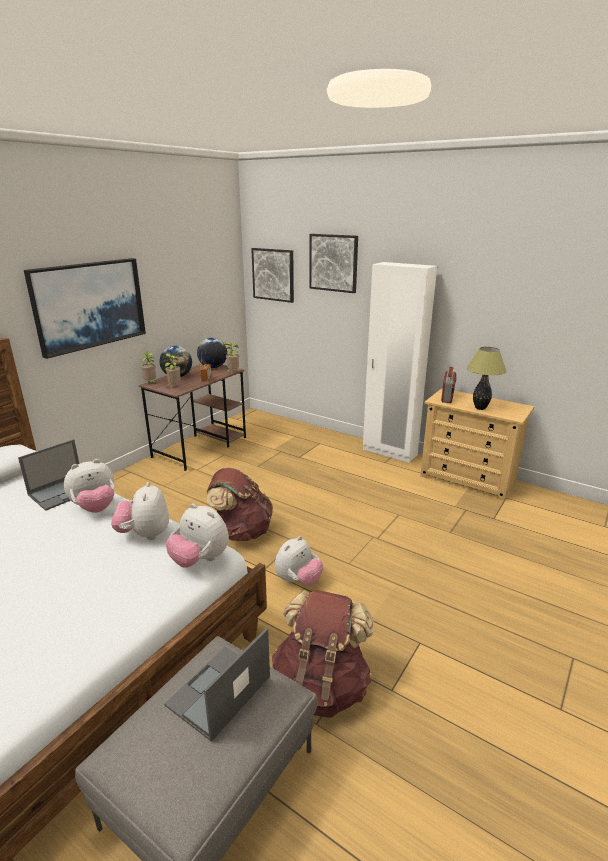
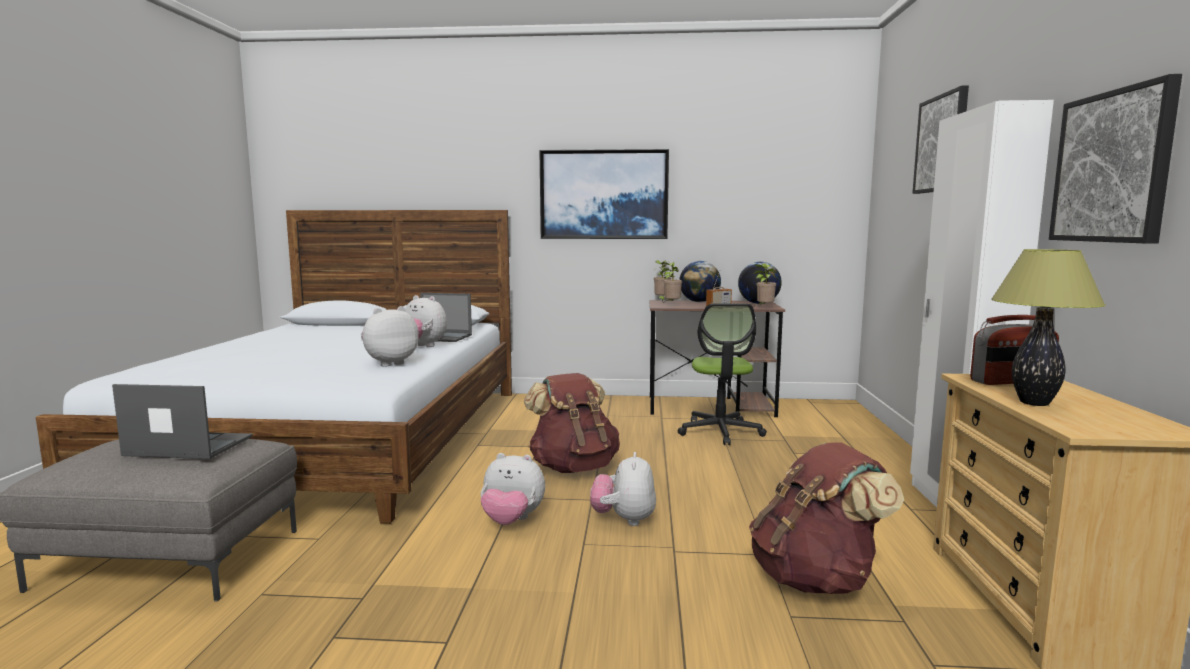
camera: 60 degrees right, 15 degrees down
(200, 560) = (358, 382): plush toy -> plush toy (624, 520)
(245, 462) = (720, 432): none -> office chair
(273, 274) = (890, 182): picture -> picture (1112, 167)
(321, 686) = (324, 583): brown backpack -> brown backpack (816, 579)

